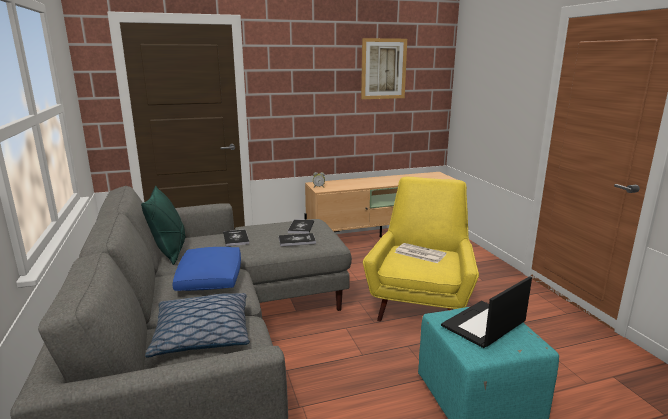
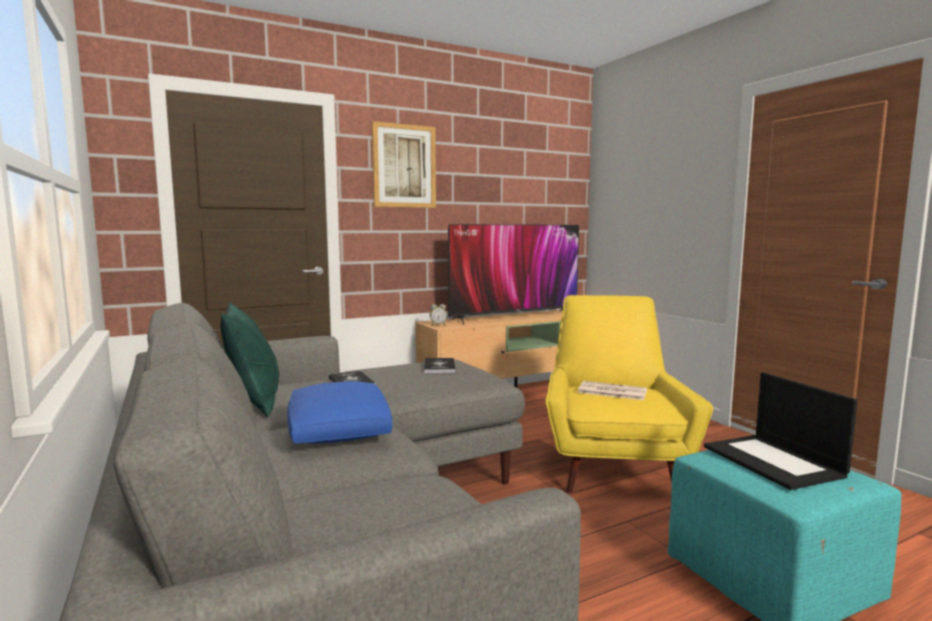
camera: 10 degrees left, 10 degrees down
(202, 335) = (370, 504): pillow -> none
(297, 240) = (444, 380): book -> none
(381, 180) = (514, 317): none -> television
(383, 69) = (510, 176): picture -> picture (404, 166)
(483, 325) = (774, 461): laptop -> laptop turned 60 degrees counterclockwise

